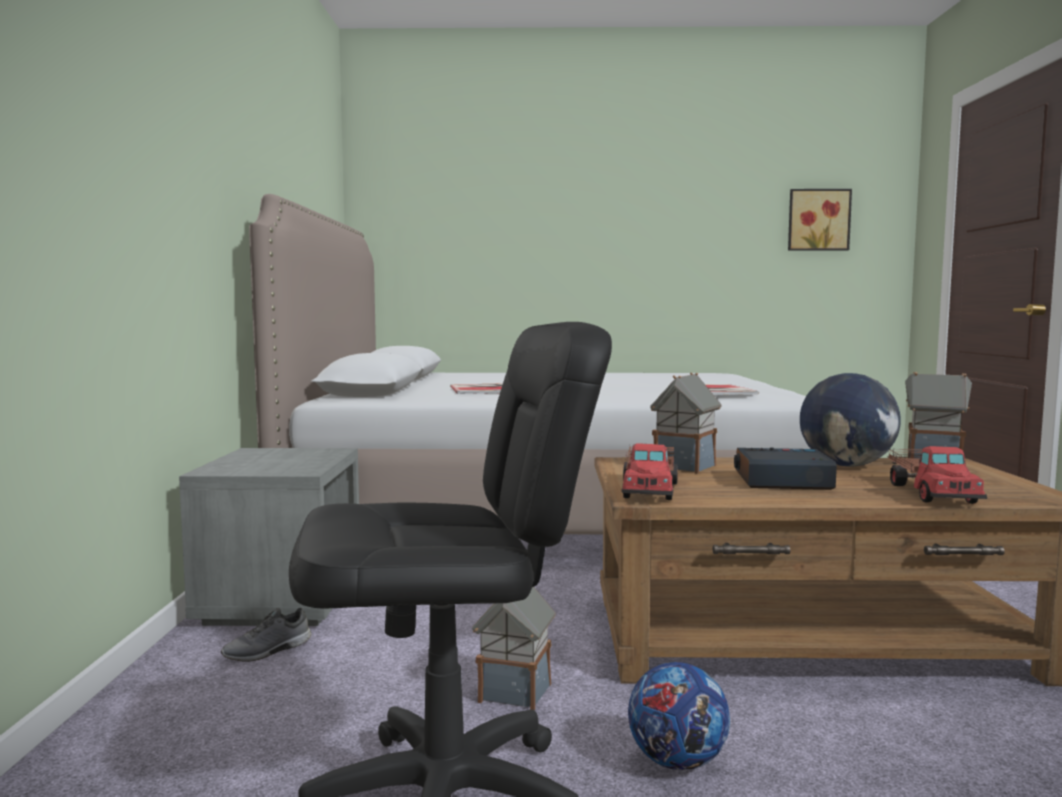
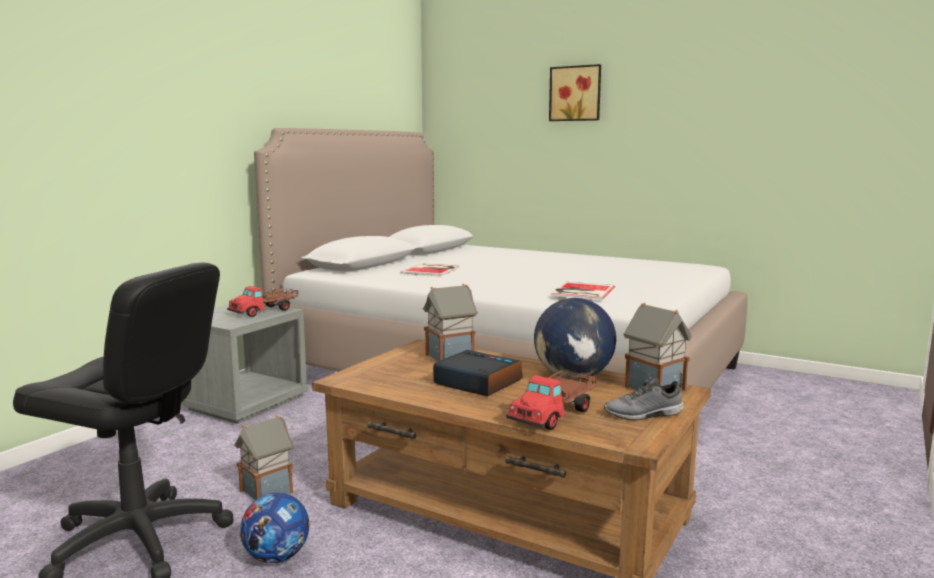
camera: 30 degrees right, 5 degrees up
(268, 651) = (194, 433): grey shoe -> grey shoe (643, 415)
(650, 489) = (370, 372): toy truck -> toy truck (265, 311)
(818, 220) = (834, 113): picture -> picture (576, 93)

